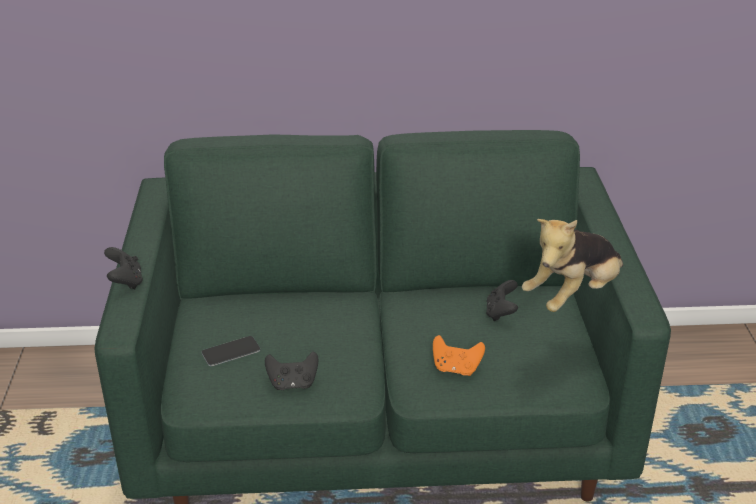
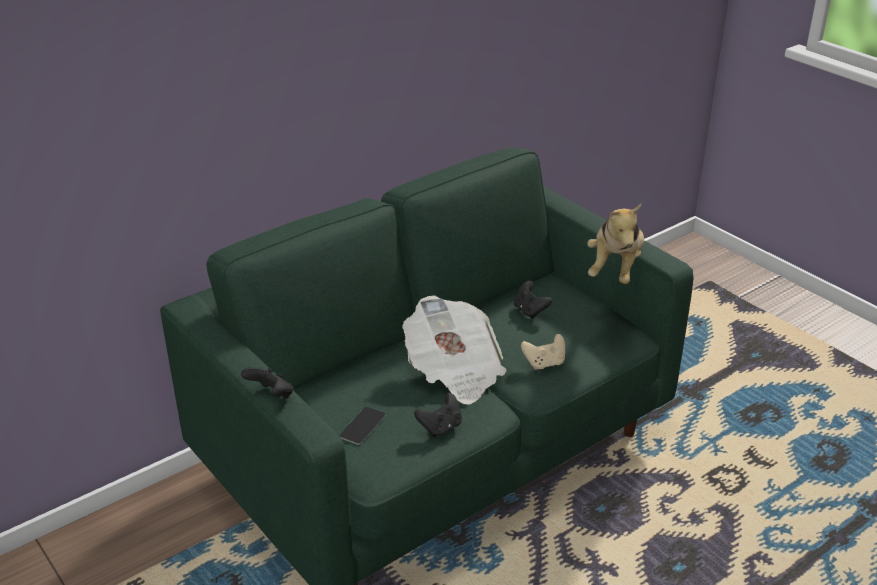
camera: 35 degrees left, 0 degrees up
(363, 339) = (454, 371): none -> newspaper
(456, 368) = (544, 363): orange game controller -> beige game controller

